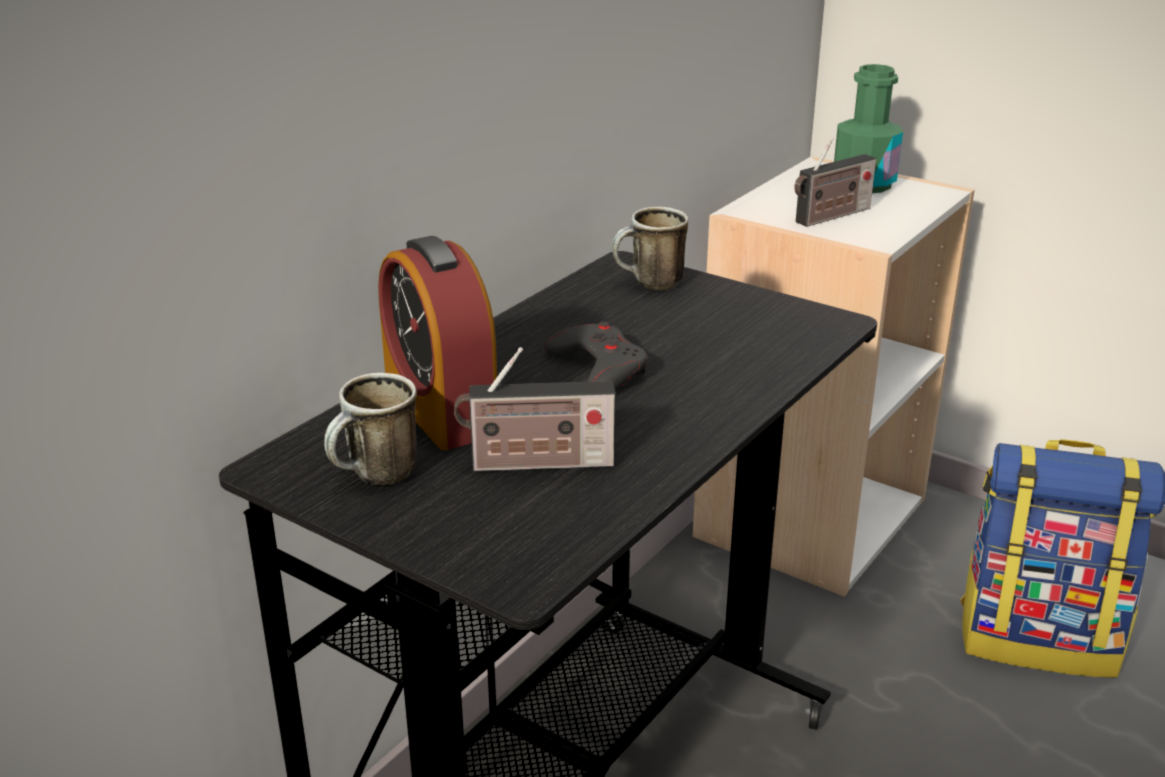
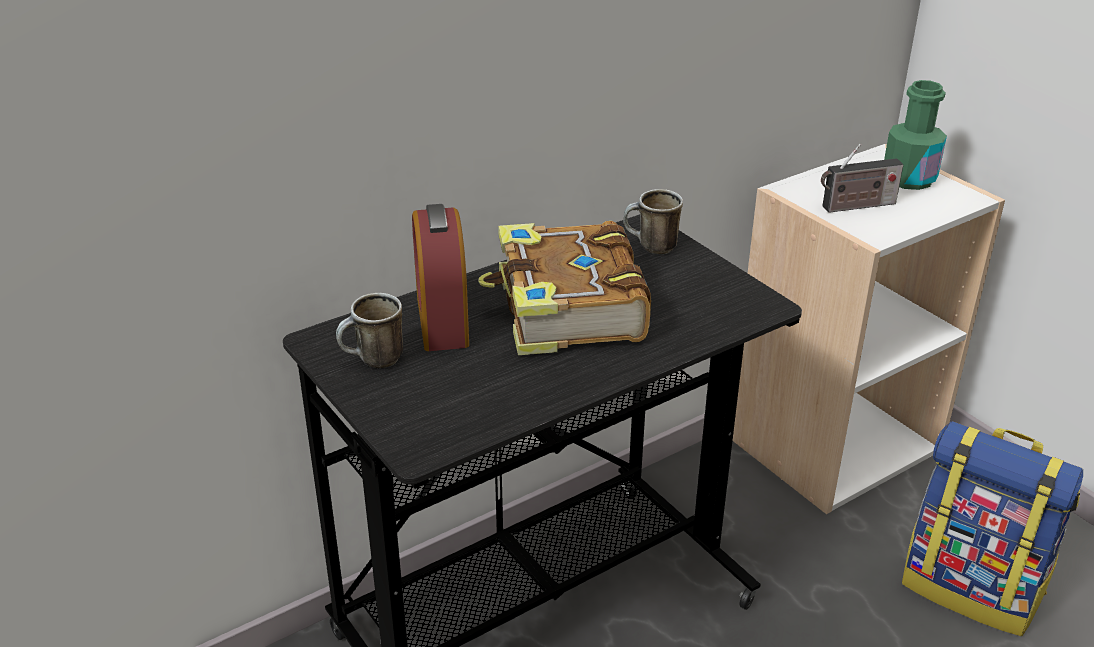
camera: 20 degrees right, 5 degrees up
(536, 464) = (478, 374): radio -> none
(598, 368) = (567, 310): grey game controller -> book

